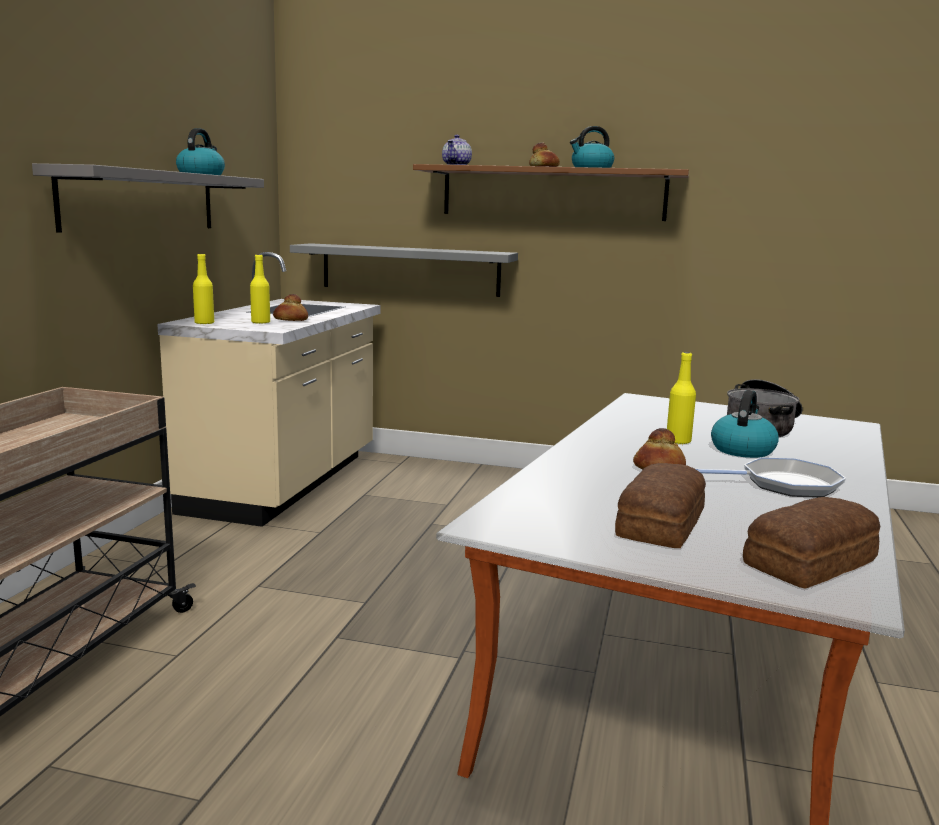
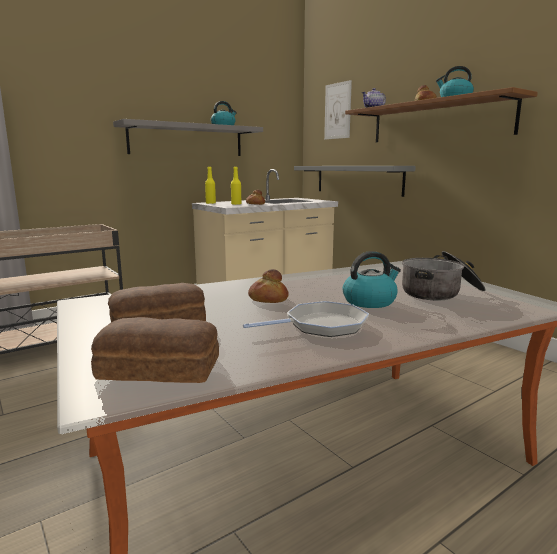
camera: 40 degrees right, 0 degrees up
(361, 156) = (337, 111): none -> picture
(678, 441) = (339, 289): yellow bottle -> none
(784, 484) = (321, 325): frying pan -> frying pan turned 60 degrees counterclockwise

